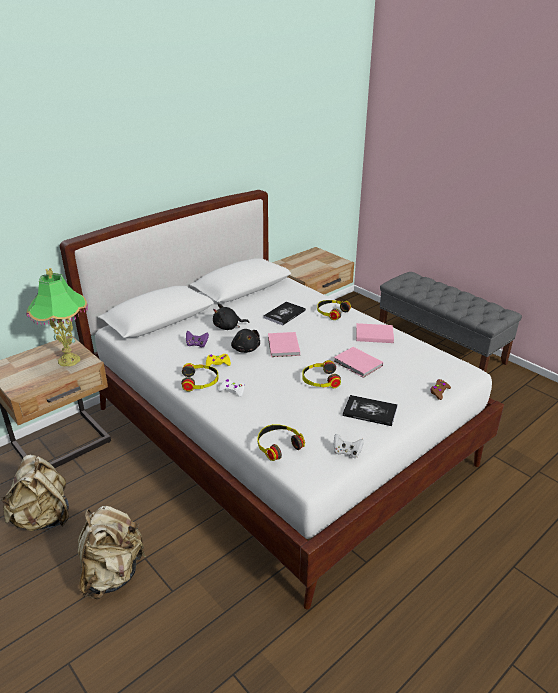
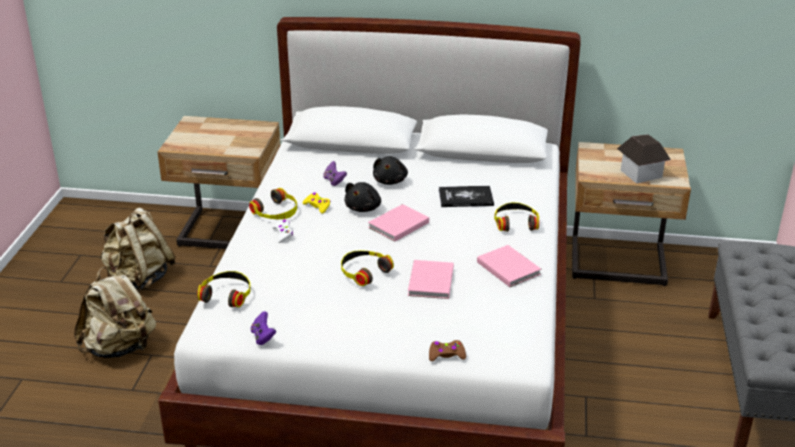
camera: 50 degrees right, 0 degrees up
(68, 360) = (239, 143): table lamp -> none
(228, 327) = (390, 181): black plush toy -> black plush toy turned 120 degrees counterclockwise
(322, 265) = (641, 173): none -> toy house
(347, 452) = (263, 337): white game controller -> purple game controller
(370, 411) = (348, 324): book -> none

